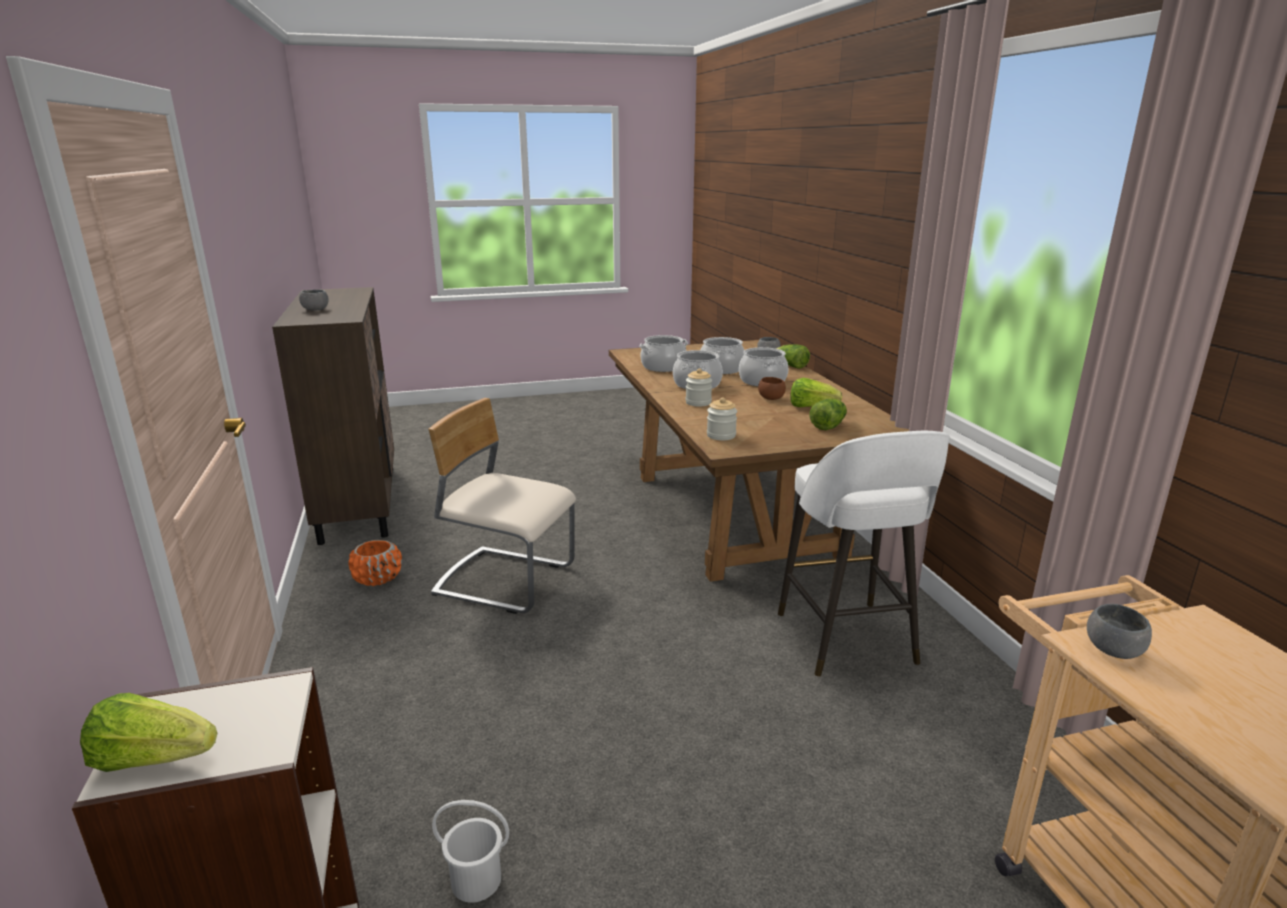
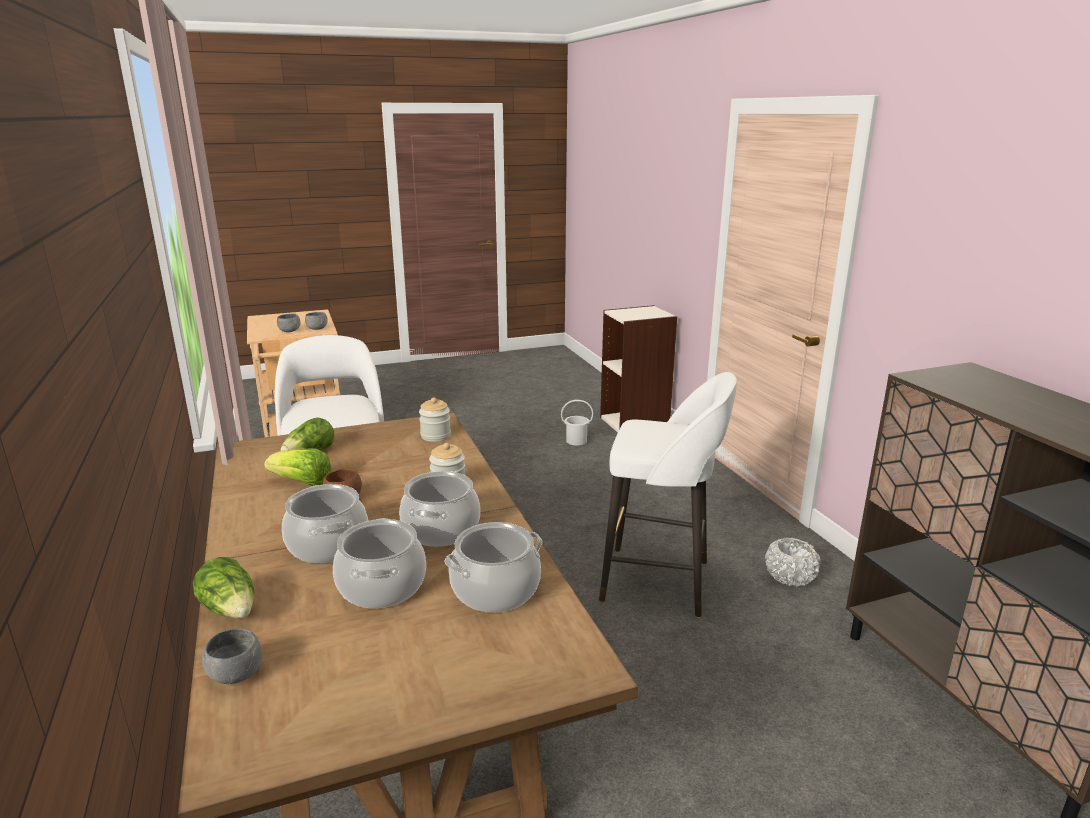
camera: 175 degrees right, 0 degrees up
(153, 759) = (646, 309): lettuce -> none
(316, 310) = (1025, 397): grey bowl -> grey bowl (289, 331)
(377, 578) = (789, 577): orange planter -> white planter
(505, 581) = (659, 582): beige chair -> white stool

